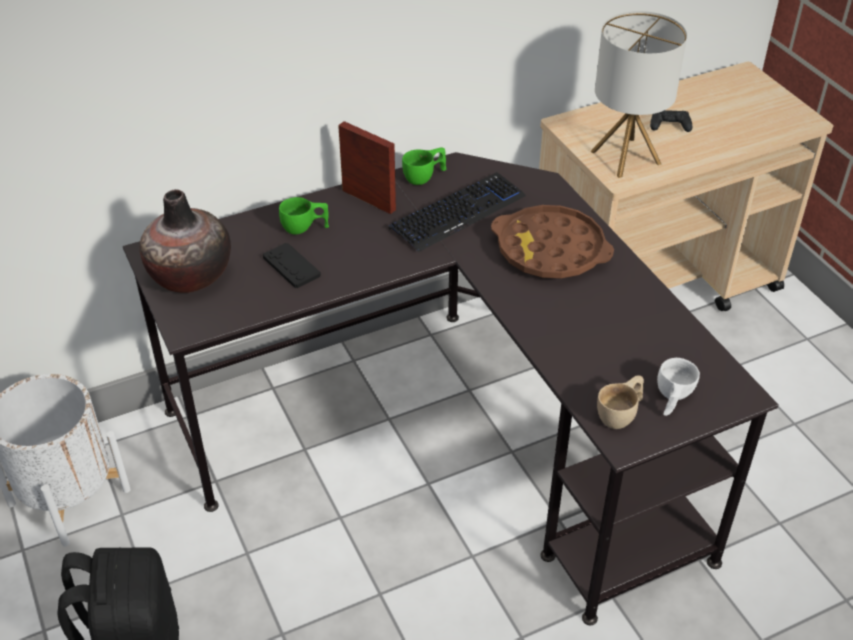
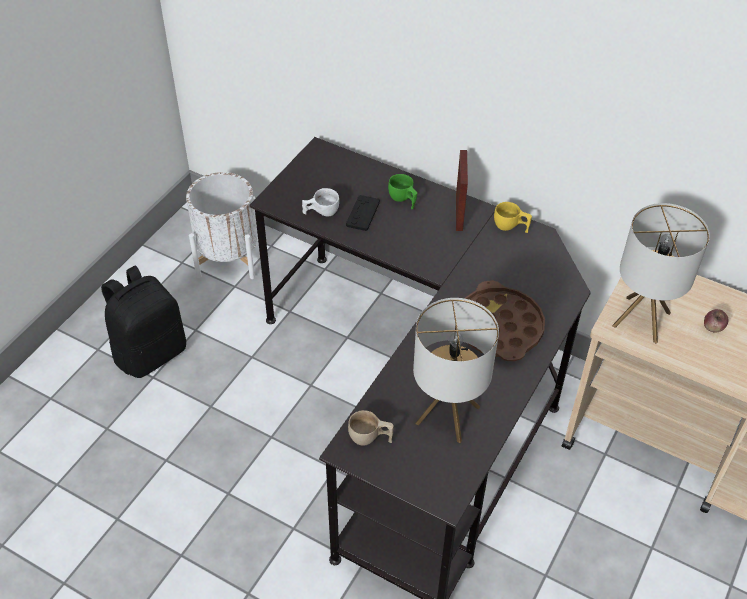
camera: 55 degrees right, 5 degrees up
(190, 275) = (315, 177): vase -> none
(425, 177) = (510, 227): green cup -> yellow cup
(458, 213) = (490, 262): keyboard -> none
(634, 341) = (447, 415): none -> table lamp
(669, 125) = (713, 327): black game controller -> apple
(672, 398) = (408, 460): white cup -> white cup (321, 212)

